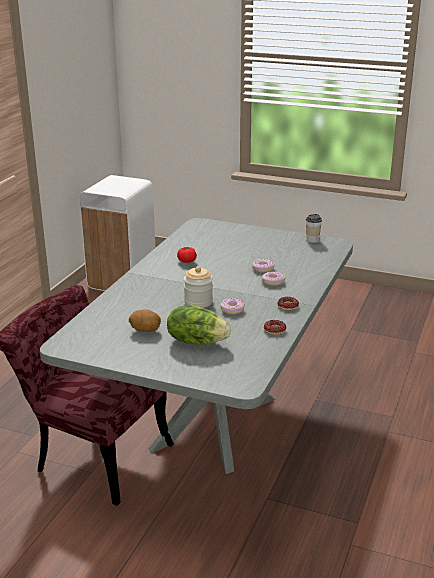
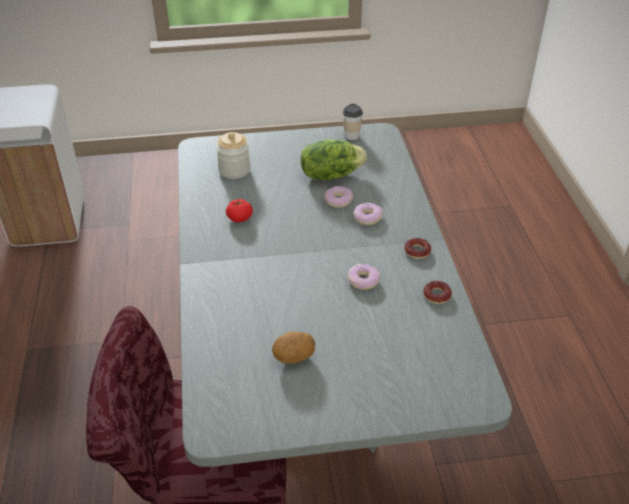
camera: 30 degrees left, 15 degrees up
(197, 341) = (369, 350): lettuce -> lettuce (330, 174)
(198, 302) = (314, 282): jar -> jar (234, 170)

